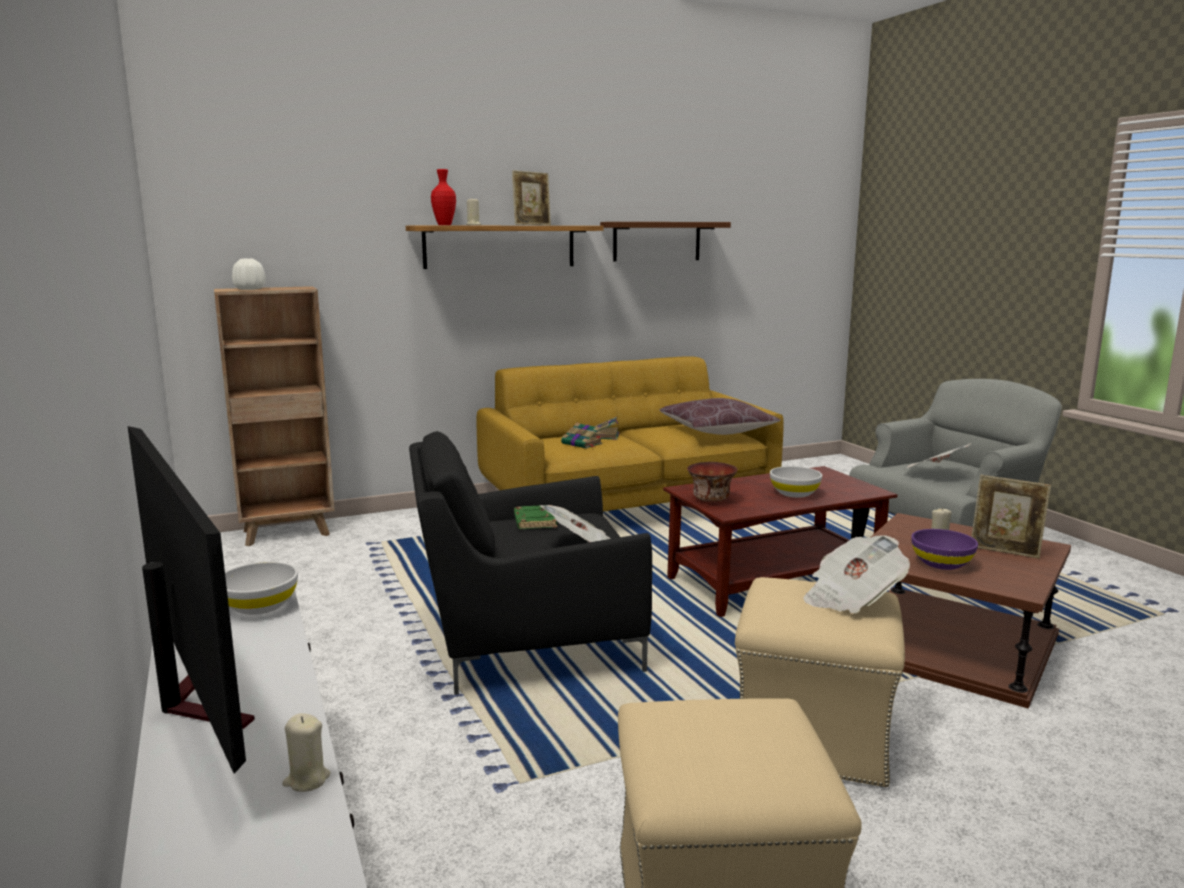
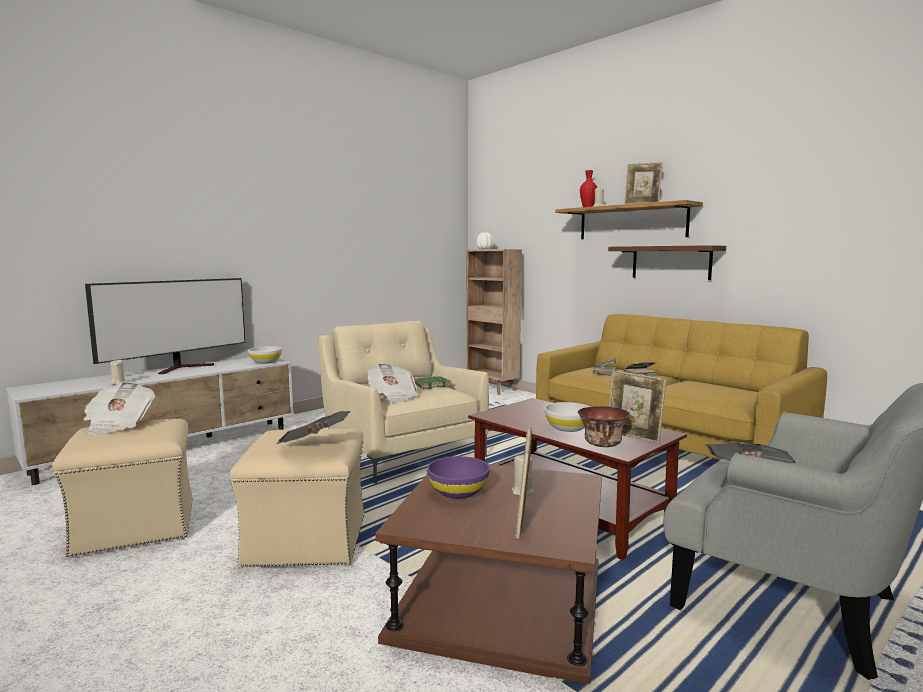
camera: 70 degrees right, 5 degrees down
(524, 636) = (403, 450): black armchair -> beige armchair
(657, 241) = (776, 212): brown shelf -> brown shelf (671, 262)
(681, 755) = (118, 425): none -> newspaper
(712, 500) = (515, 409): bowl -> bowl (602, 445)
(717, 431) = (730, 396): brown pillow -> none
(831, 480) = (634, 437): none -> picture frame

